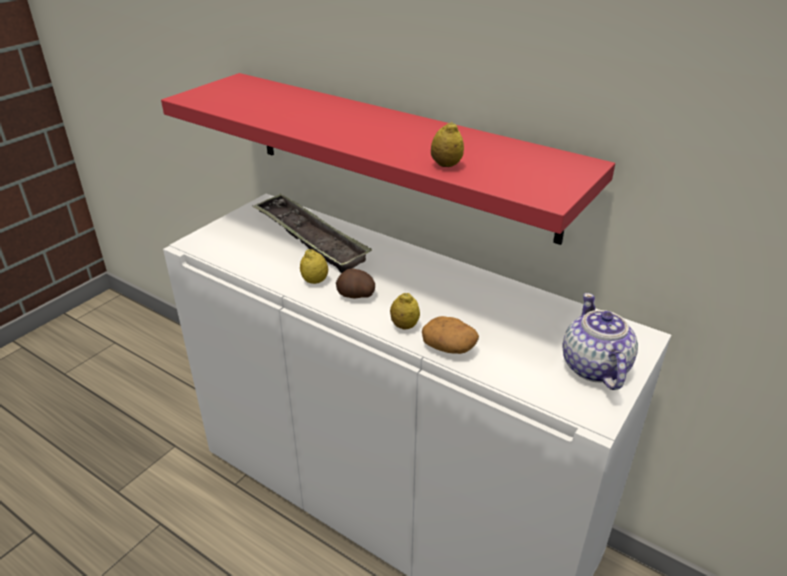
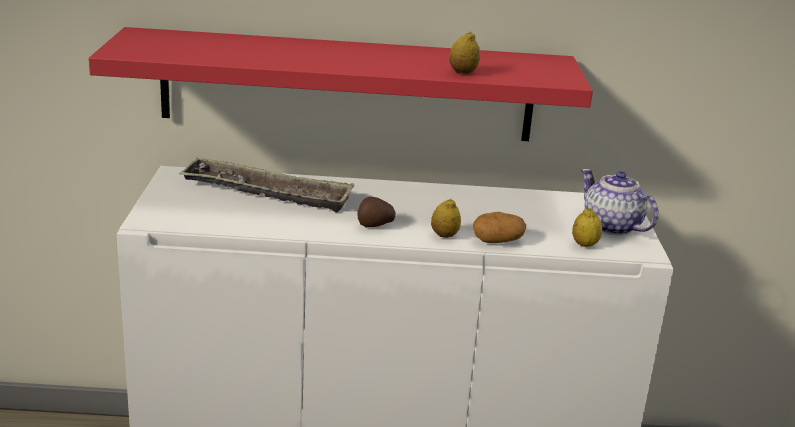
camera: 35 degrees left, 10 degrees down
(315, 281) = (321, 223): lemon -> lemon (584, 245)

